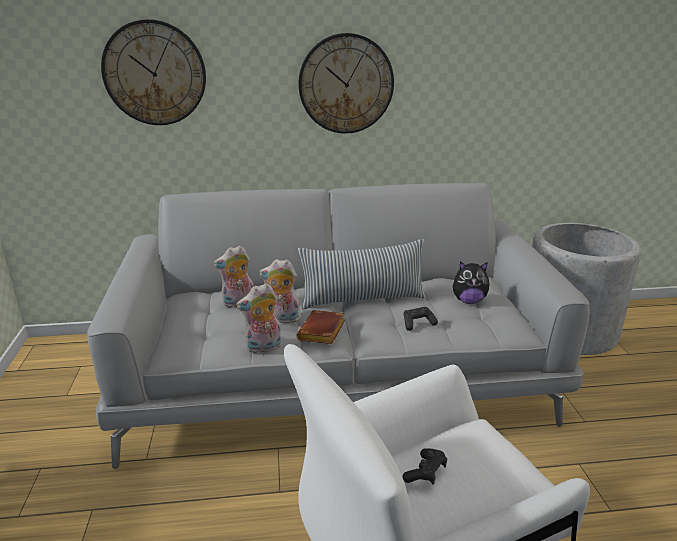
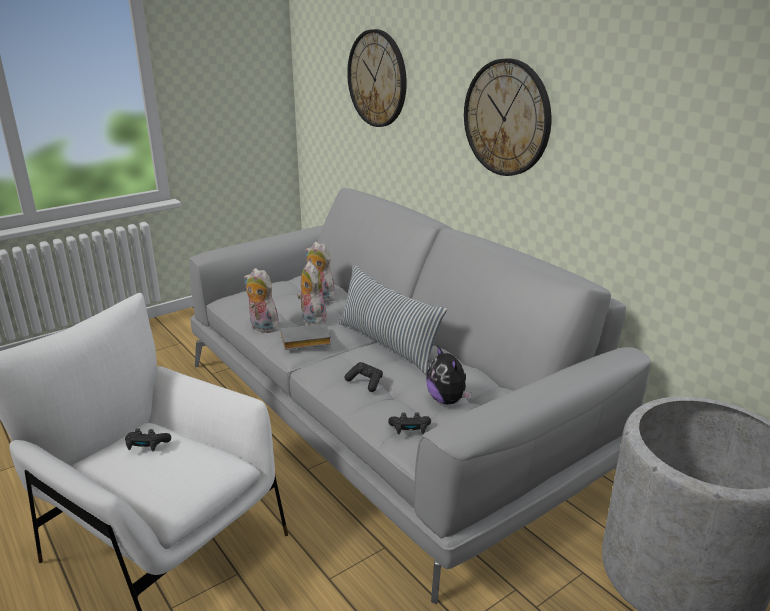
camera: 60 degrees right, 0 degrees up
(323, 332) = (304, 342): brown book -> grey book
(498, 325) = (410, 430): none -> black game controller

